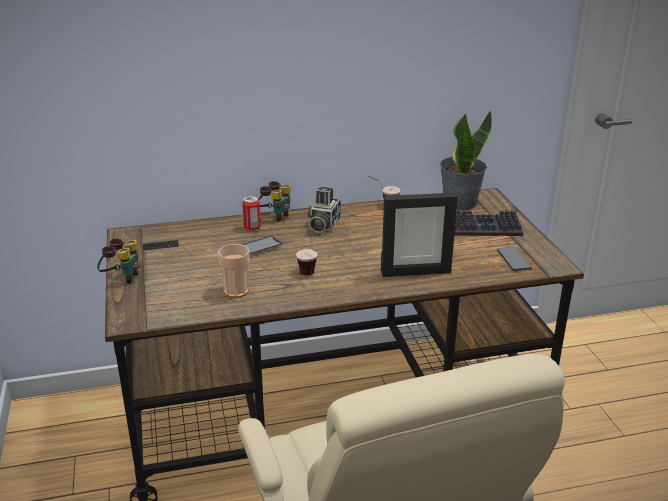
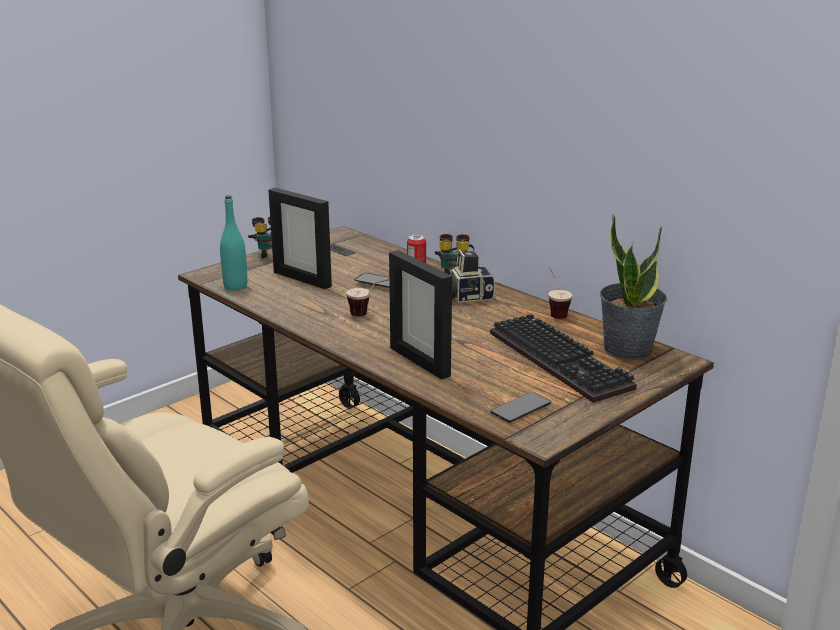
camera: 60 degrees right, 5 degrees down
(179, 312) = (235, 286): none -> turquoise bottle
(204, 276) = (303, 279): none -> picture frame
(236, 291) = (291, 296): cup -> none

